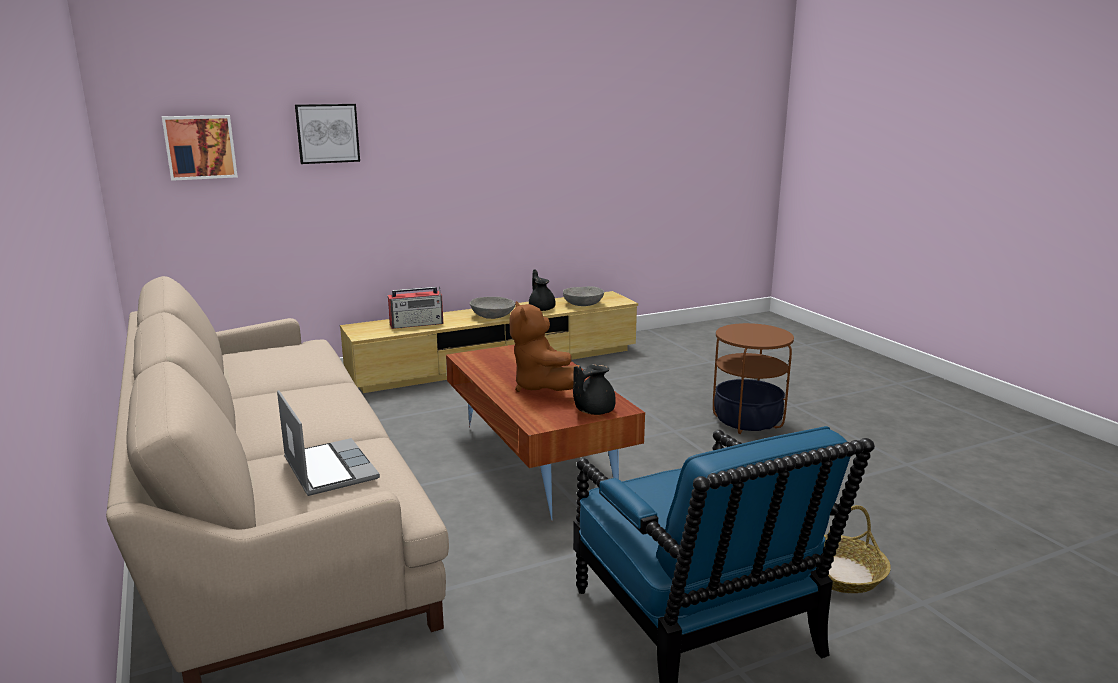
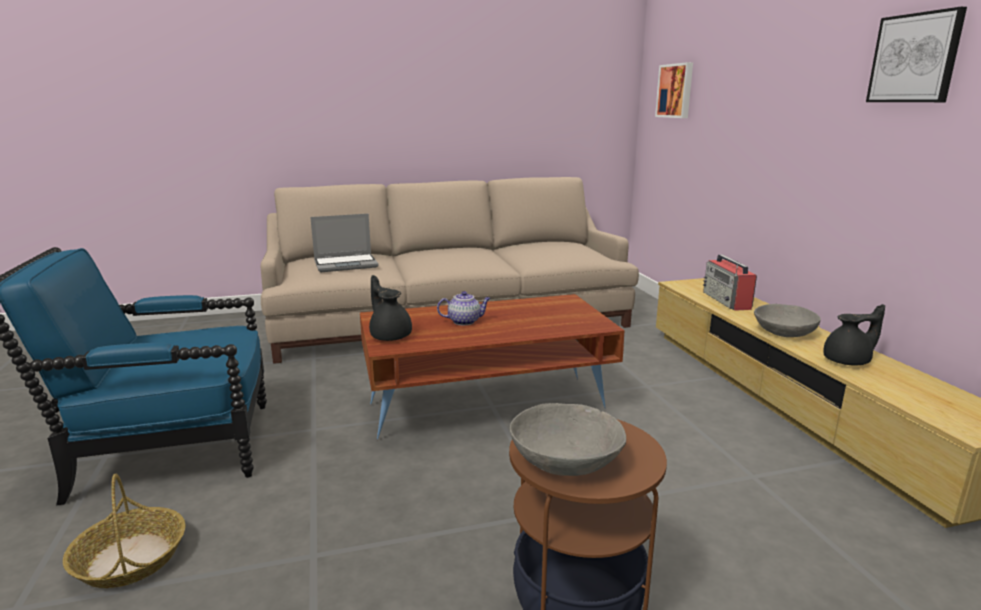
camera: 100 degrees right, 0 degrees up
(327, 133) = (744, 79): picture -> picture (915, 58)
(541, 387) = (465, 321): brown plush toy -> teapot
(583, 304) = (908, 393): grey bowl -> grey bowl (566, 460)

